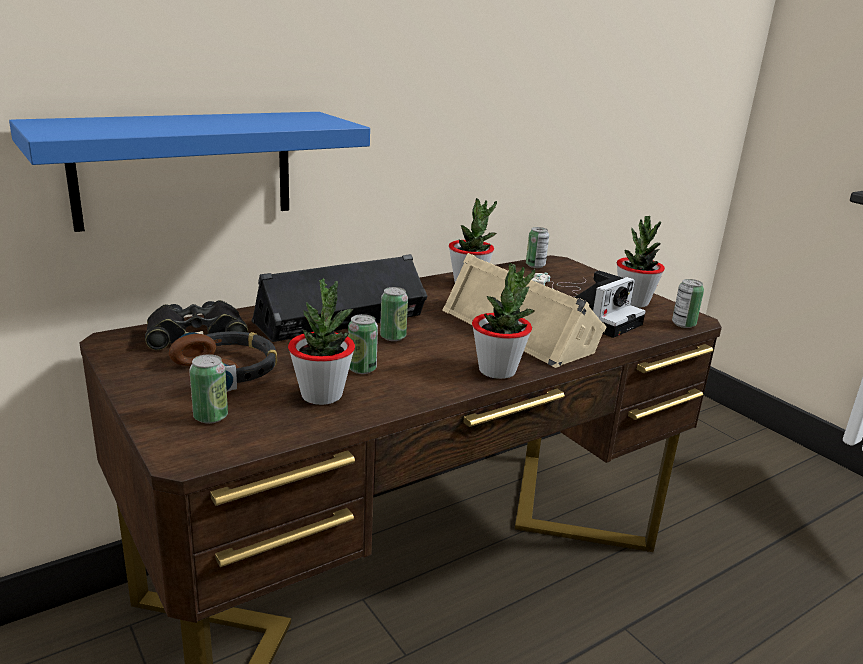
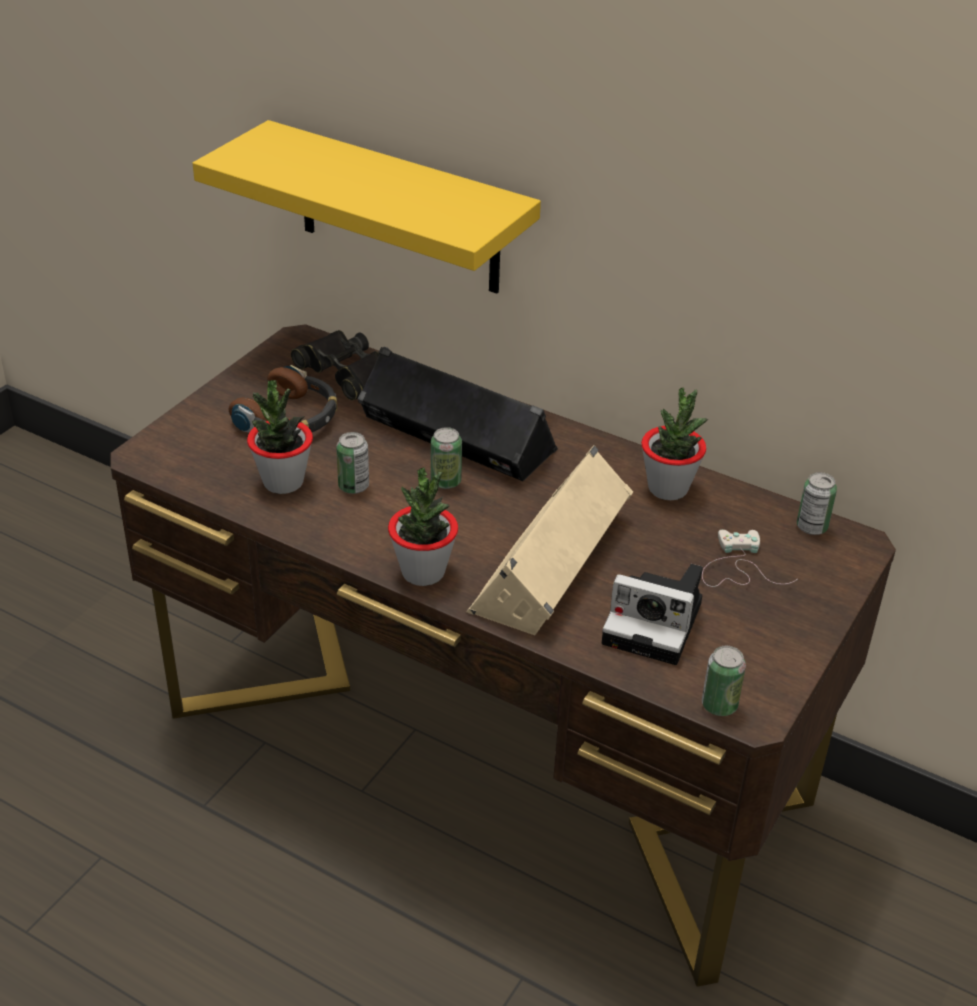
camera: 65 degrees right, 15 degrees up
(185, 168) = (399, 210): blue shelf -> yellow shelf
(210, 417) = (205, 442): can -> none
(633, 302) = (758, 646): potted plant -> none

